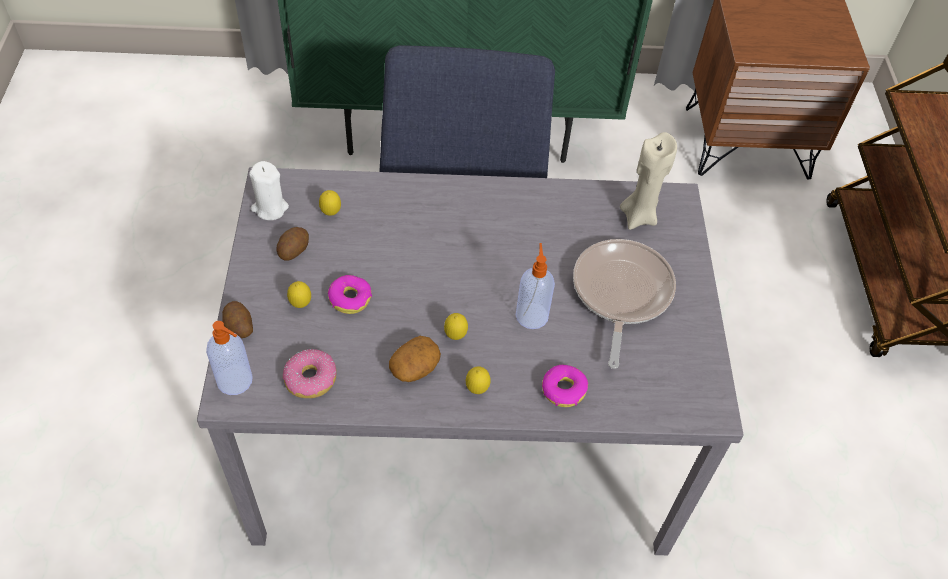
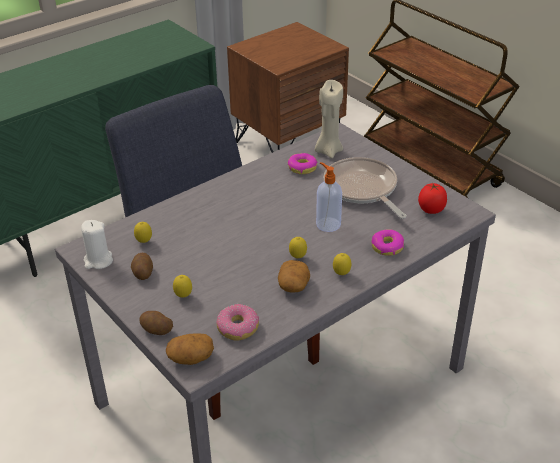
camera: 35 degrees left, 15 degrees down
(236, 381) = (190, 358): soap dispenser -> potato
(350, 298) = (211, 276): donut -> donut (302, 168)
(667, 376) = (430, 211): none -> tomato

